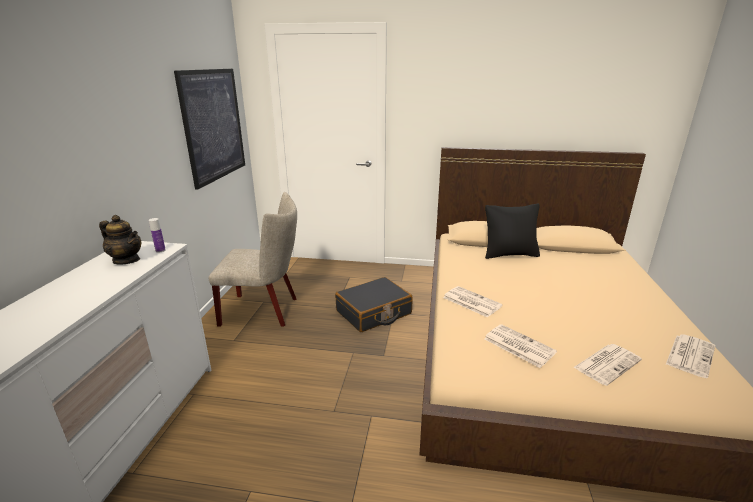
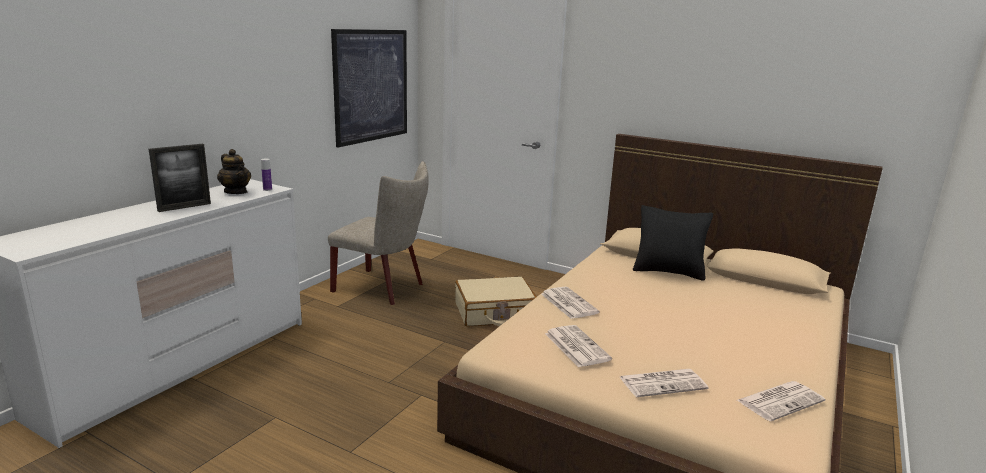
camera: 20 degrees right, 5 degrees down
(80, 294) = (184, 207): none -> picture frame
(374, 313) = (494, 313): black suitcase -> beige suitcase

